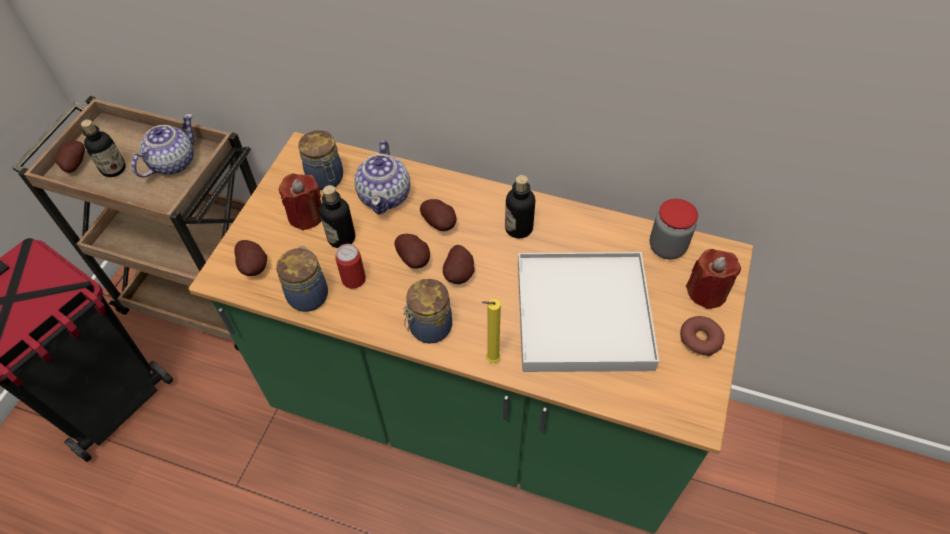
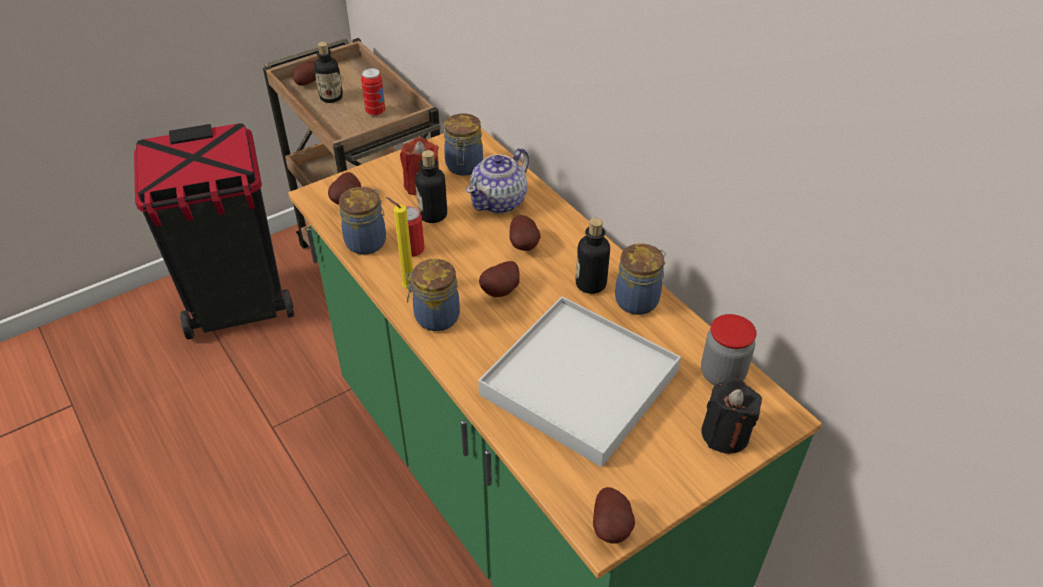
camera: 35 degrees right, 10 degrees down
(172, 163) = (375, 112): teapot -> can
(415, 259) = (475, 260): potato -> potato (612, 527)
(490, 360) = (461, 370): yellow candle -> yellow candle (407, 287)
(563, 222) = (638, 300): none -> jar
(699, 339) = (674, 469): donut -> none
(707, 292) = (725, 434): red candle -> black candle

